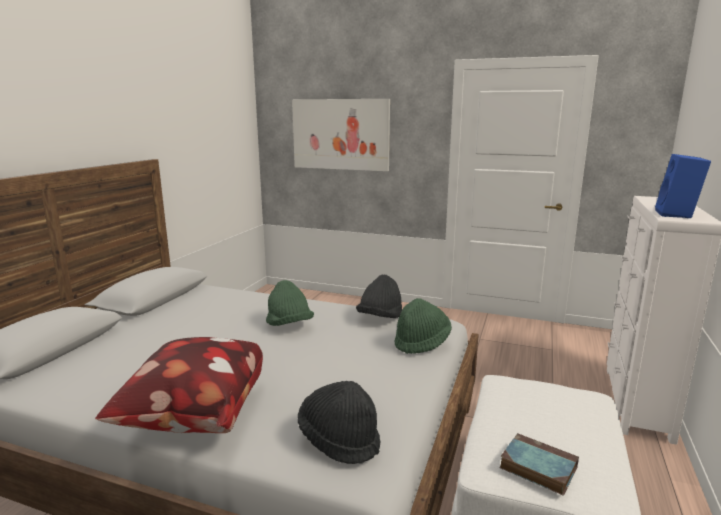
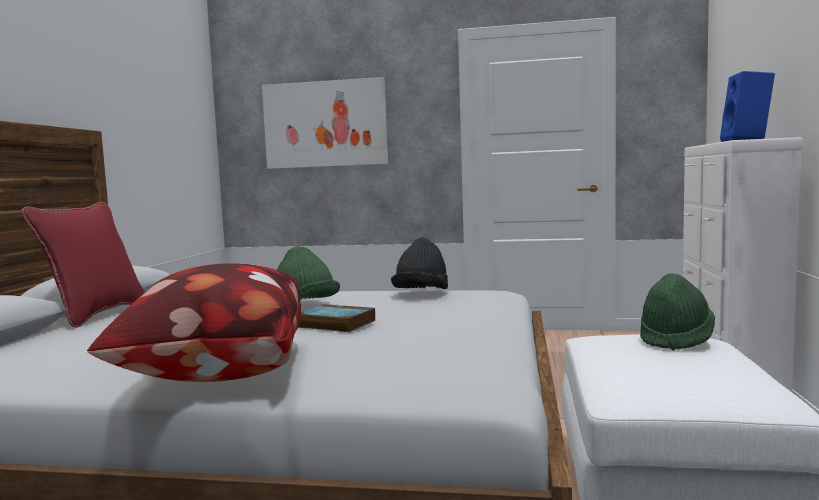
camera: 10 degrees left, 10 degrees down
(145, 315) = (96, 315): none -> red pillow
(339, 440) = (434, 369): black hat -> none
(422, 343) = (486, 303): green hat -> green hat (675, 340)
(536, 467) = (679, 387): book -> book (333, 324)

